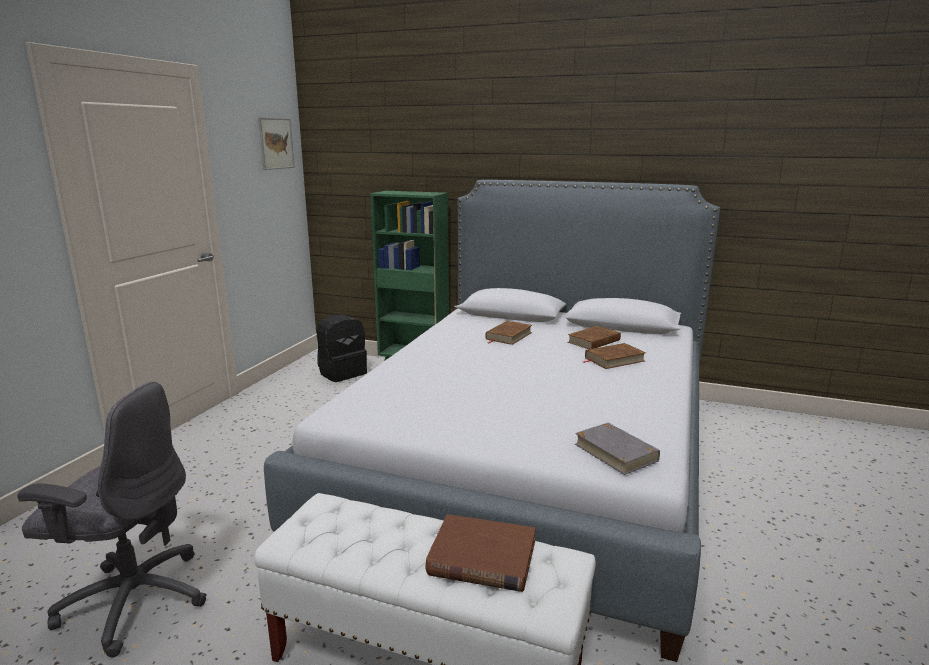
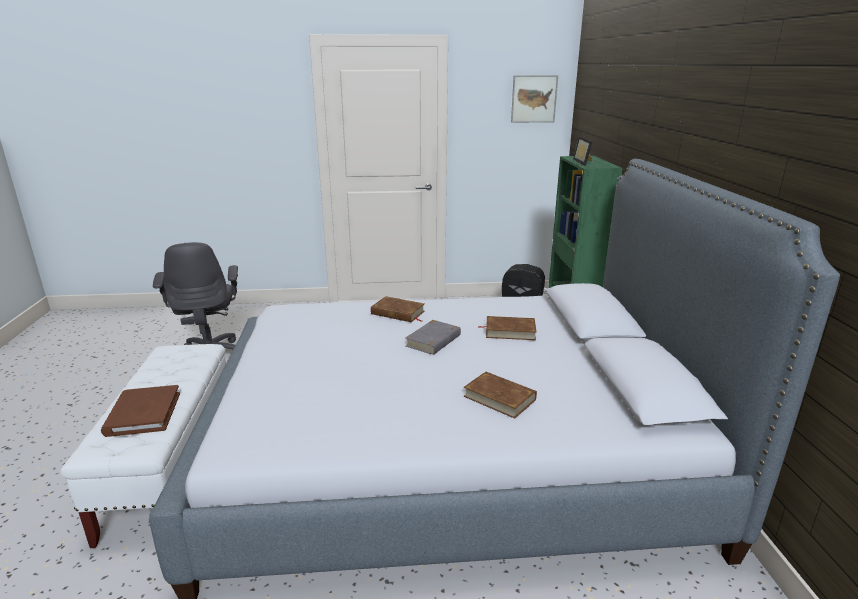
camera: 65 degrees right, 5 degrees up
(411, 193) = (584, 162): none -> picture frame
(594, 341) = (550, 378): brown book -> brown book (398, 313)
(615, 452) = (255, 427): grey book -> grey book (434, 340)

